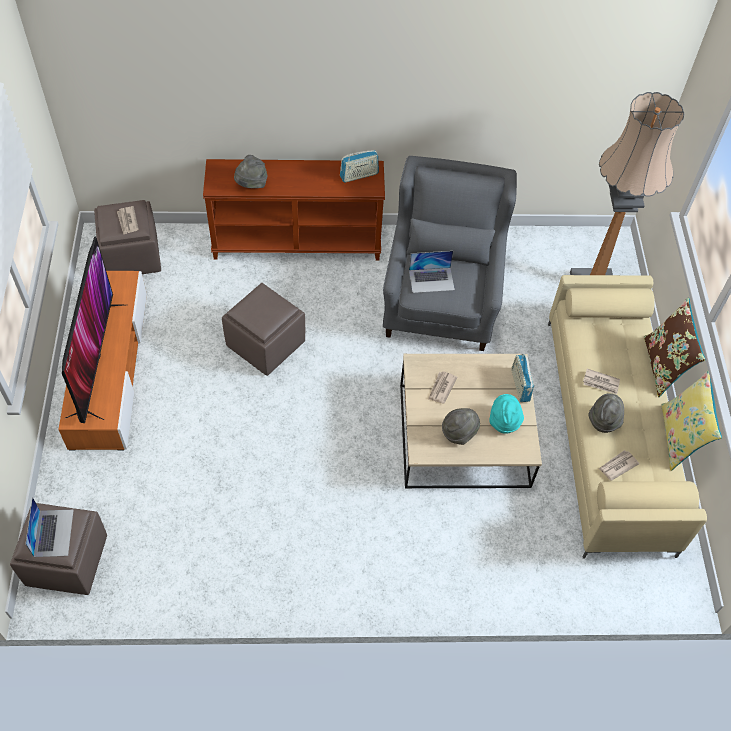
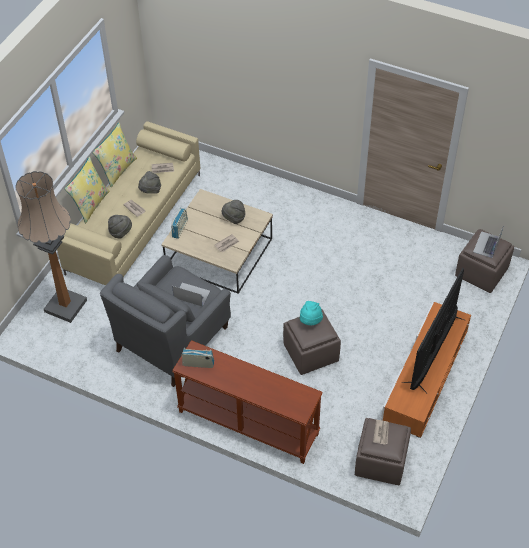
camera: 150 degrees left, 5 degrees down
(251, 184) = (282, 386): grey hat -> grey hat (120, 232)
(504, 421) = (204, 214): turquoise hat -> turquoise hat (310, 321)
(663, 366) = (90, 204): brown pillow -> yellow pillow

